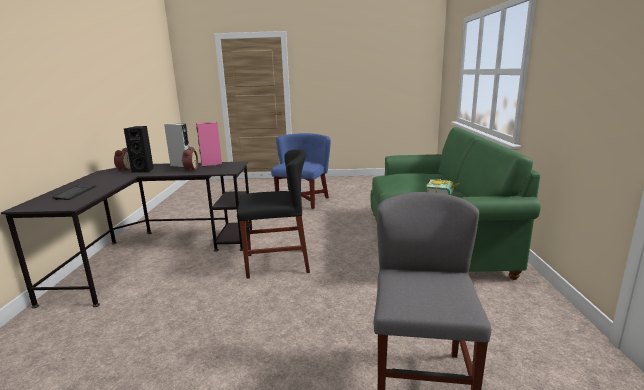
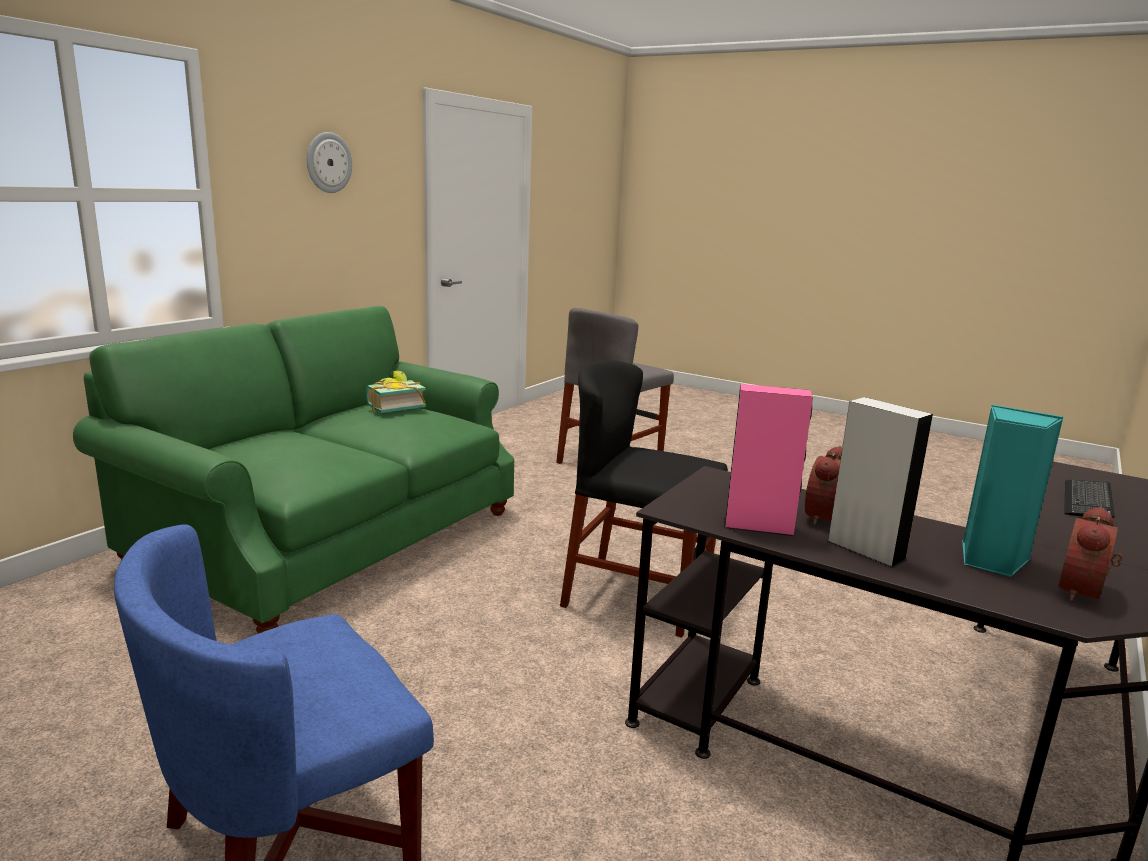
camera: 150 degrees left, 0 degrees up
(144, 170) = (990, 560): black speaker -> turquoise speaker
(580, 44) = (328, 162): none -> wall clock

